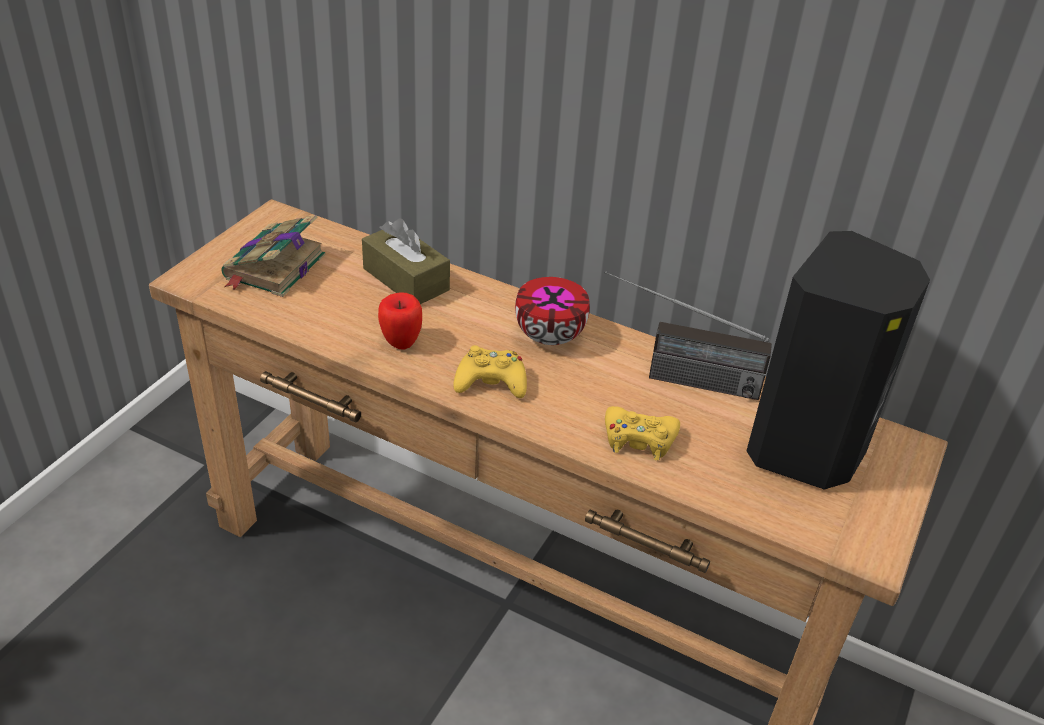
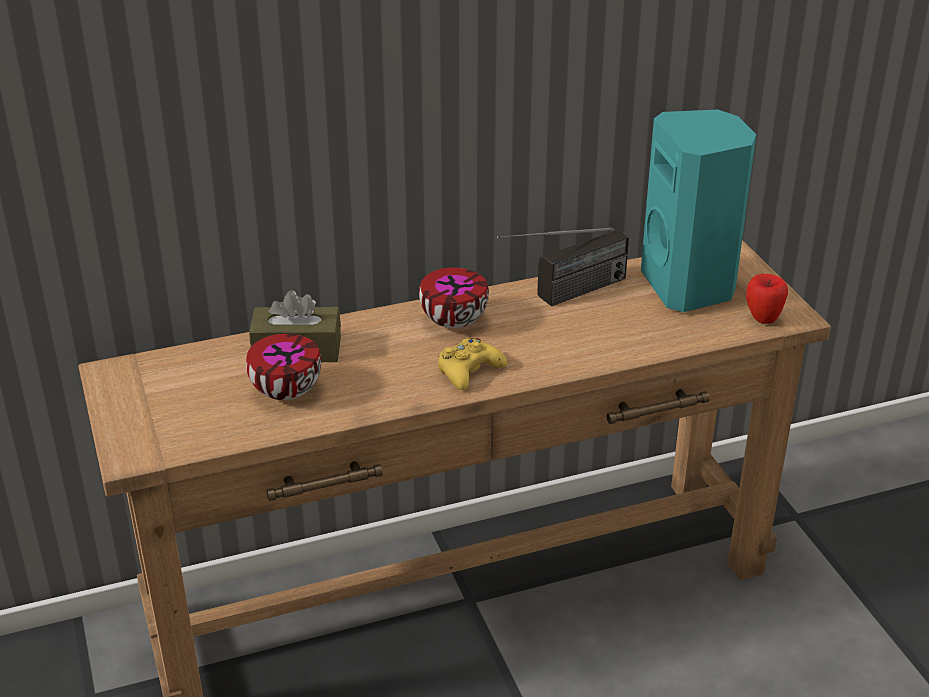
camera: 45 degrees left, 5 degrees down
(273, 268) = (184, 406): book -> none
(347, 303) = (286, 390): none -> bowl
(401, 342) = (370, 388): apple -> apple (763, 319)
(639, 439) = (603, 342): yellow game controller -> none
(808, 450) = (690, 287): black speaker -> turquoise speaker

